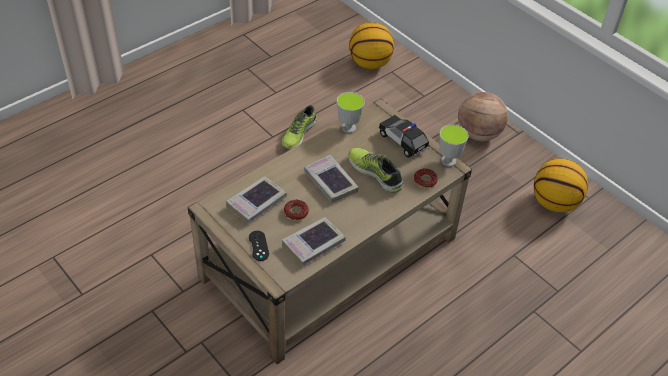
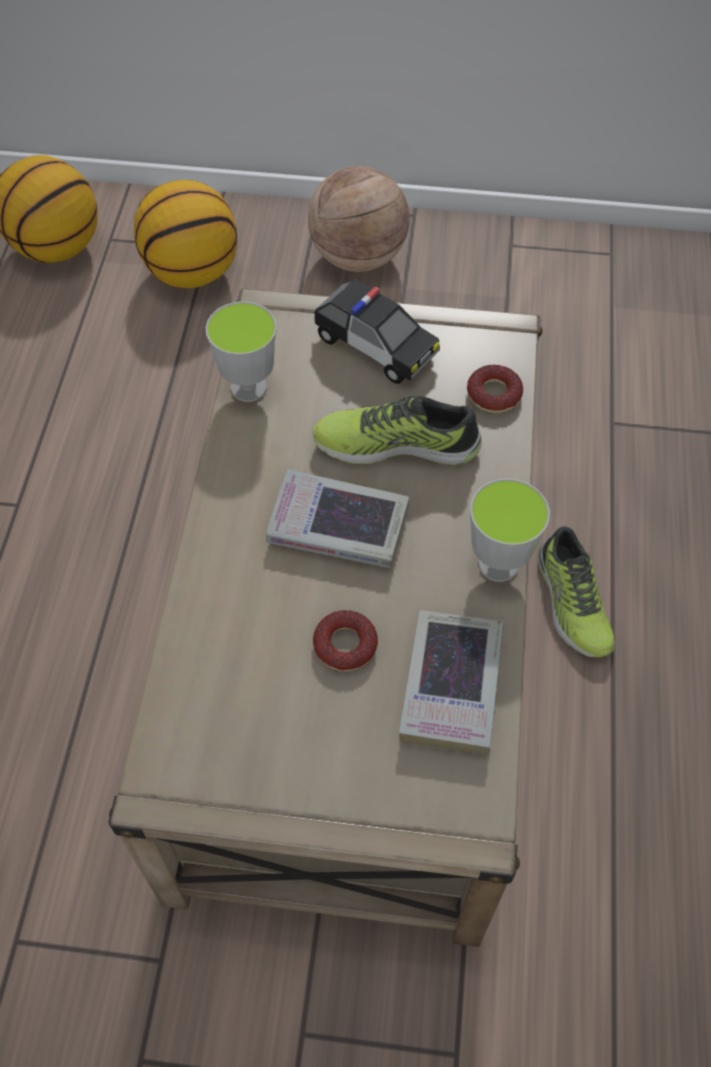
camera: 40 degrees left, 10 degrees up
(256, 203) = (246, 689): book -> none
(258, 246) = (355, 784): black game controller -> none
(298, 133) = (60, 465): shoe -> shoe (571, 602)
(403, 141) = (375, 345): toy car -> toy car turned 150 degrees counterclockwise
(448, 161) = (489, 327): cup -> cup (498, 564)
(554, 203) = (577, 295): basketball -> basketball (192, 272)

